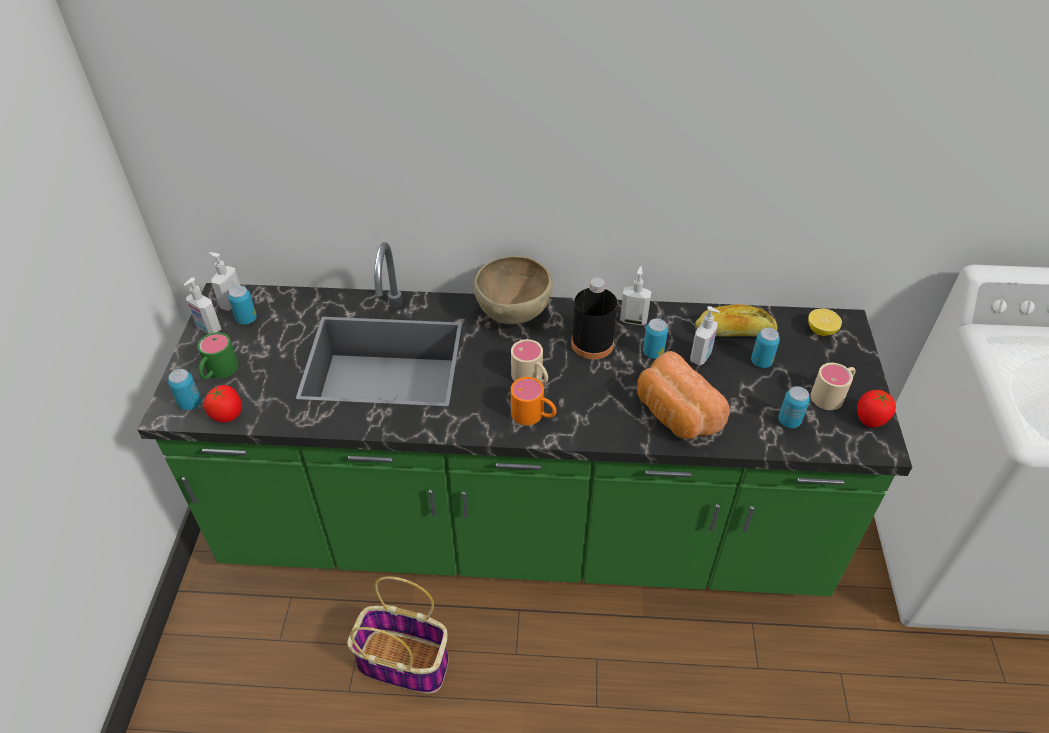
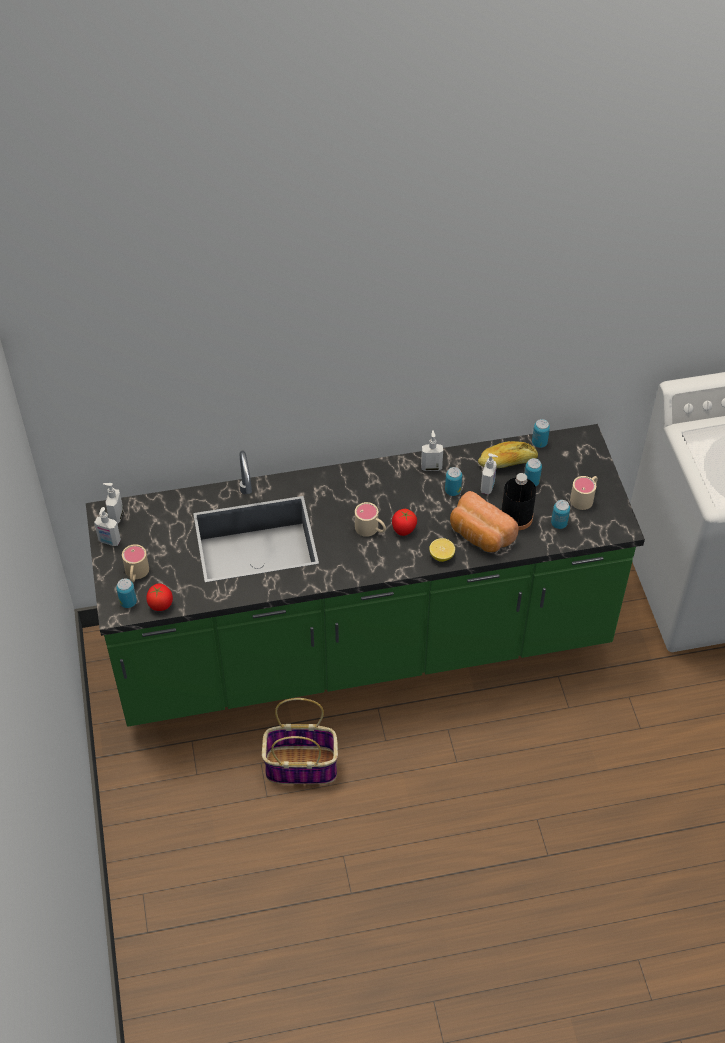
camera: 15 degrees left, 5 degrees up
(218, 372) = (136, 574): green mug -> beige mug
(246, 319) = (135, 527): can -> can (539, 443)
(513, 314) = (340, 481): brown bowl -> none
(534, 415) = (382, 557): orange mug -> none
(592, 344) = (406, 493): black bottle -> black bottle (516, 517)
(821, 330) = (569, 447): lemon -> lemon (441, 555)
(870, 419) = (613, 511): tomato -> tomato (403, 529)

